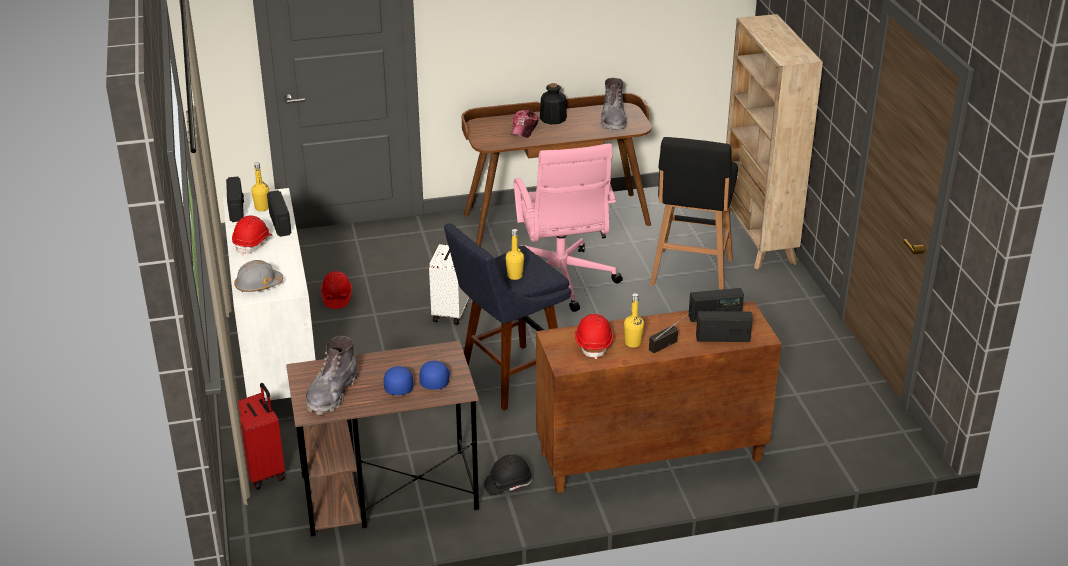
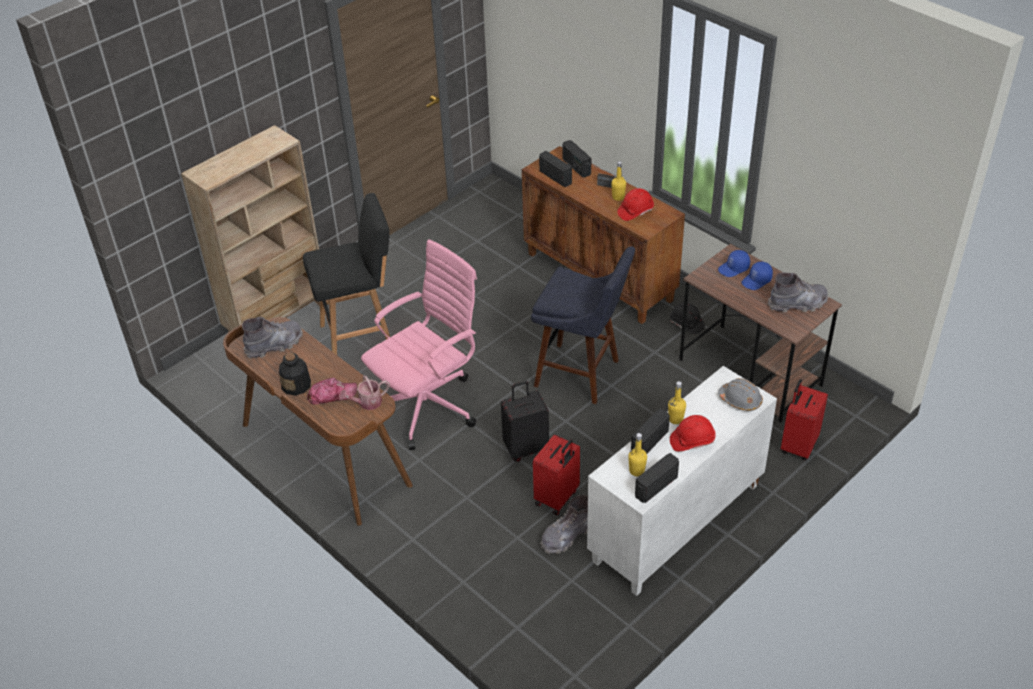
camera: 120 degrees left, 10 degrees up
(336, 297) = (567, 536): red hard hat -> grey boot
(379, 308) = (557, 498): none -> red suitcase
(452, 313) = (526, 448): white suitcase -> black suitcase
(496, 139) = (367, 403): none -> watering can
(515, 276) = (583, 287): yellow bottle -> yellow bottle (675, 419)

